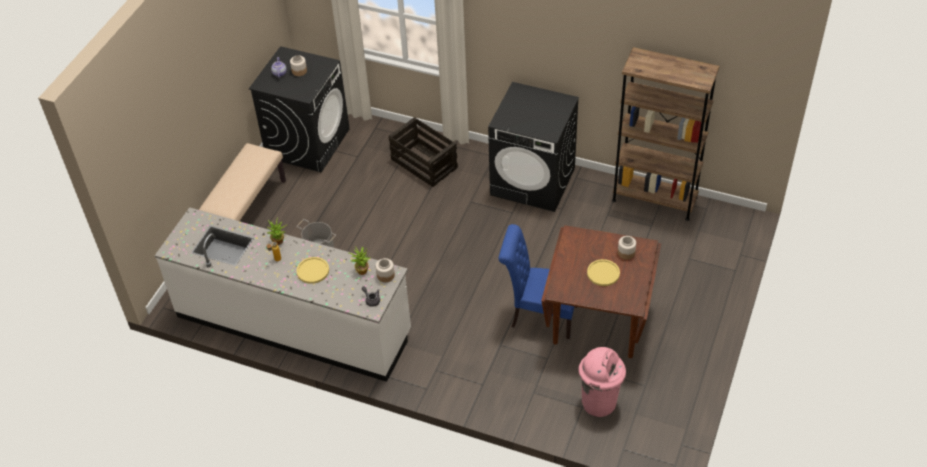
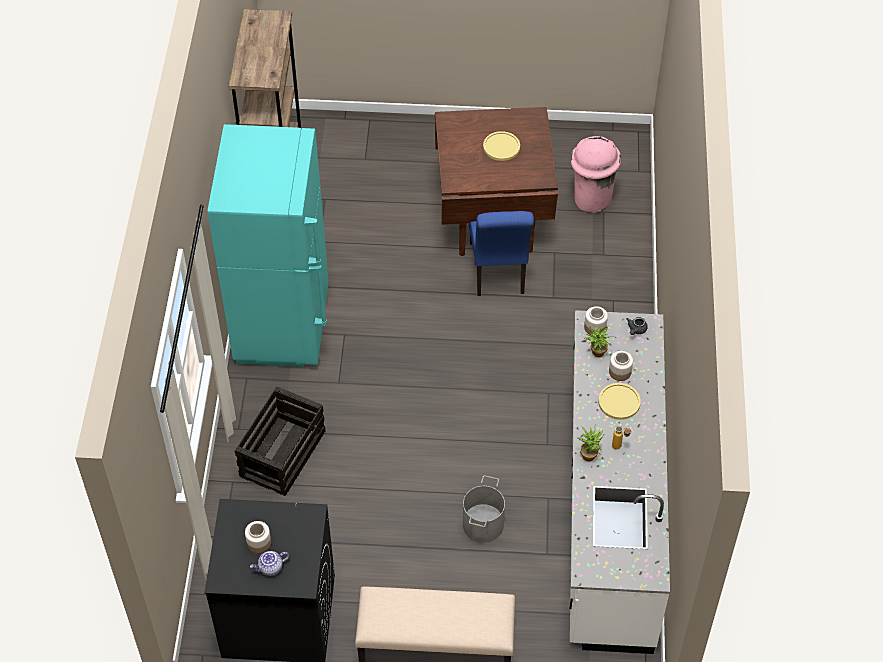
camera: 110 degrees left, 5 degrees up
(533, 181) = (283, 325): black washing machine -> turquoise fridge
(626, 252) = (464, 133): jar -> jar (619, 372)

